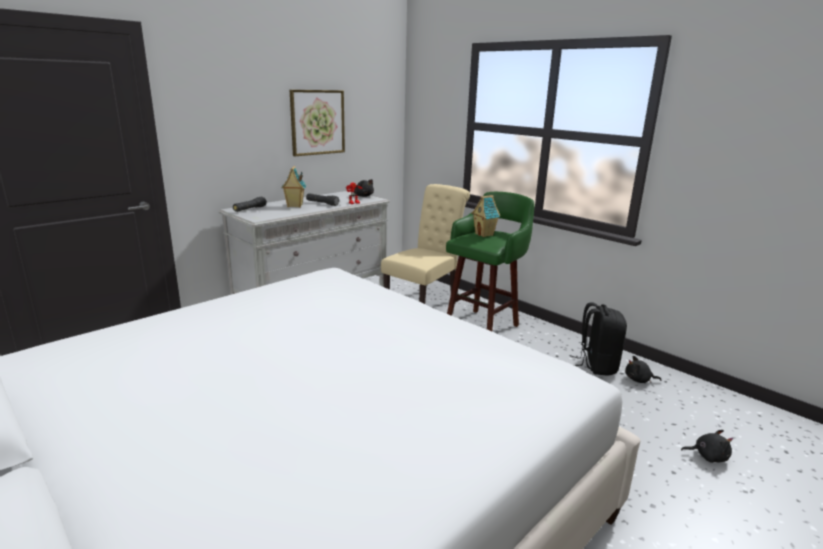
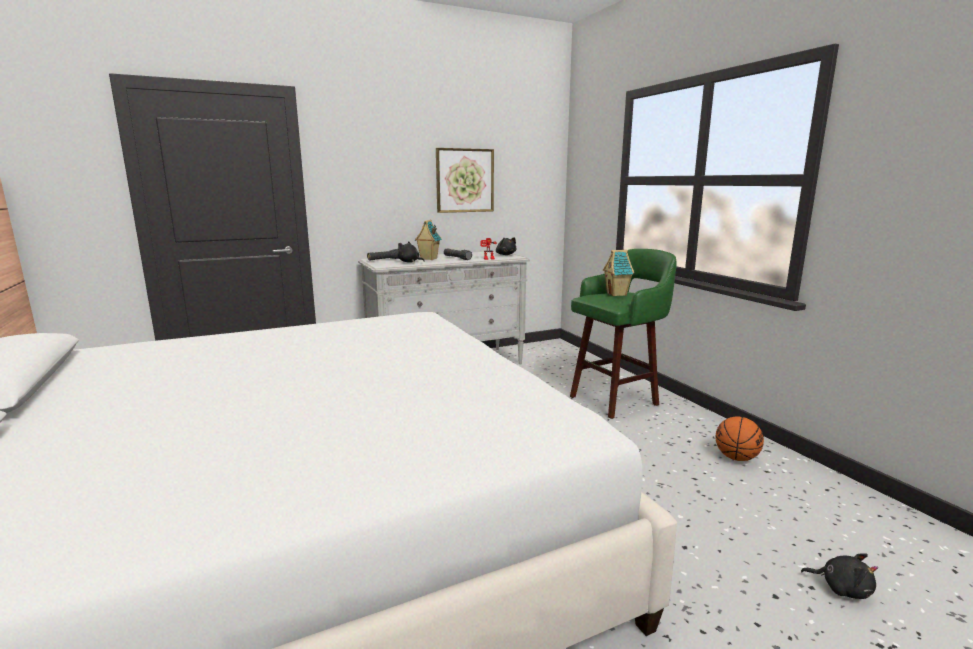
camera: 20 degrees right, 5 degrees down
(424, 303) = (562, 372): beige chair -> none
(596, 365) = (736, 458): black backpack -> basketball
(639, 380) = (787, 482): black plush toy -> black plush toy (409, 262)

